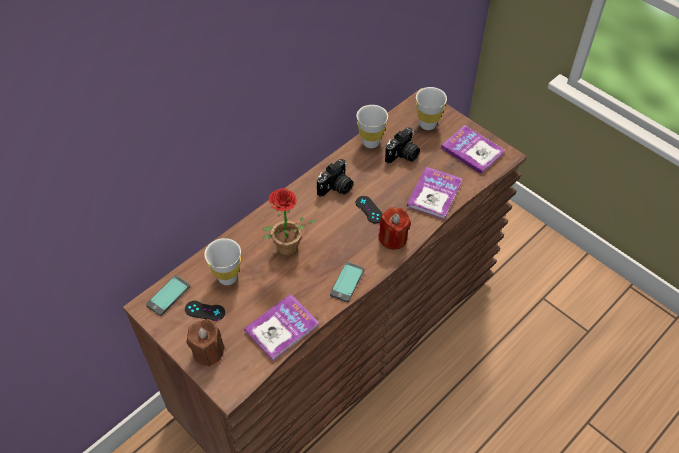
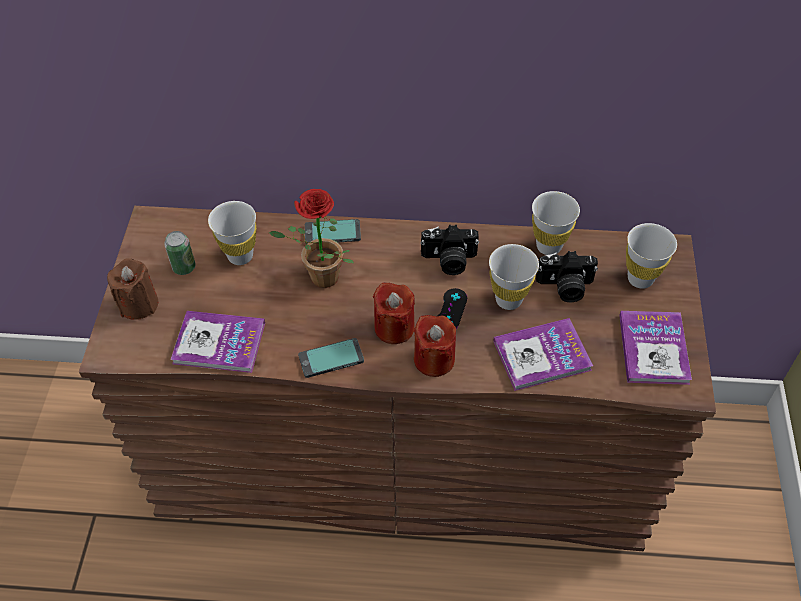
camera: 50 degrees right, 0 degrees up
(168, 296) = (176, 228): phone -> phone (332, 233)
(205, 311) = (184, 267): black game controller -> can
(355, 241) = (394, 328): none -> red candle
(387, 182) = (508, 300): none -> white cup

